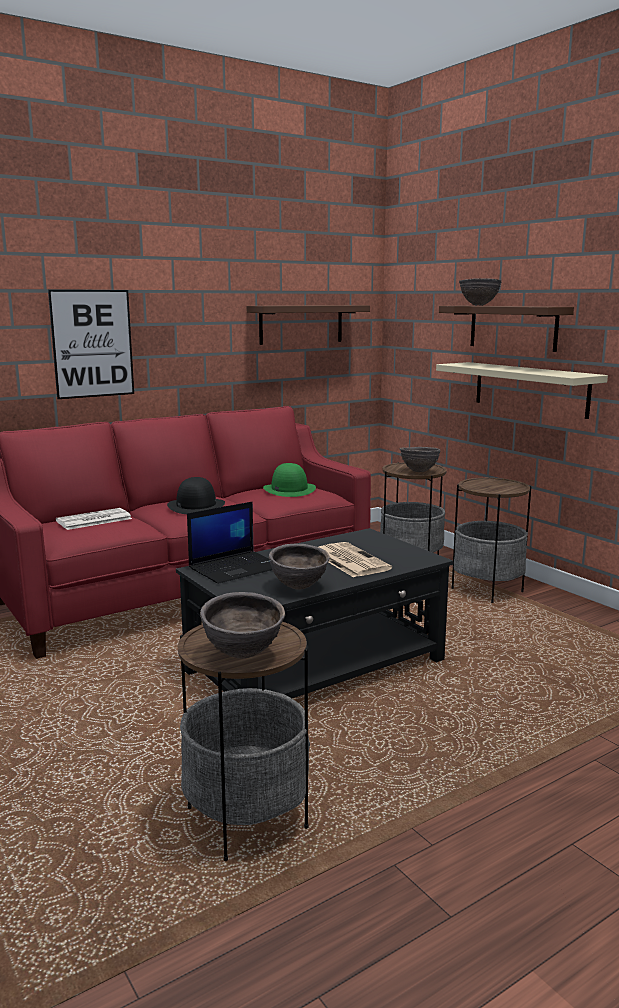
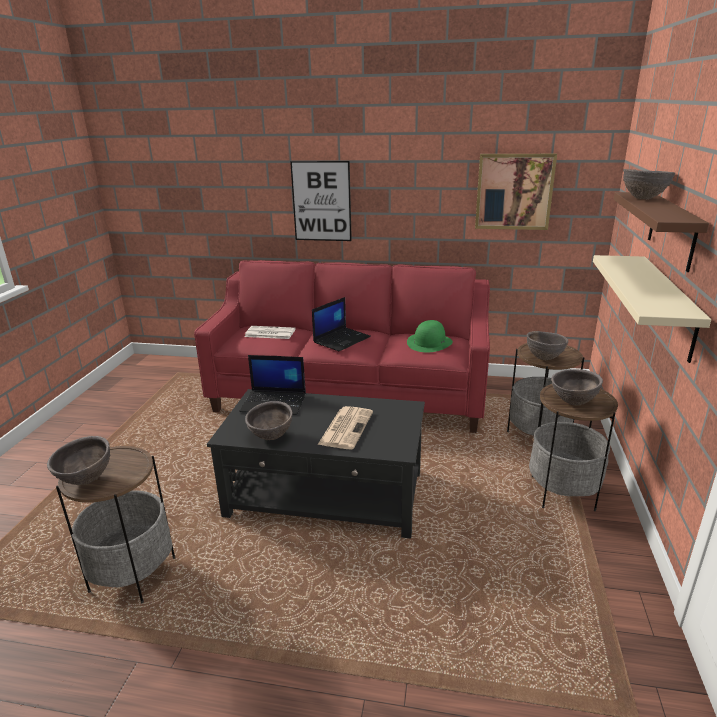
camera: 45 degrees right, 10 degrees up
(196, 506) = (342, 339): black hat -> laptop
(301, 324) = (514, 191): brown shelf -> picture
(496, 488) = (573, 402): none -> brown bowl

